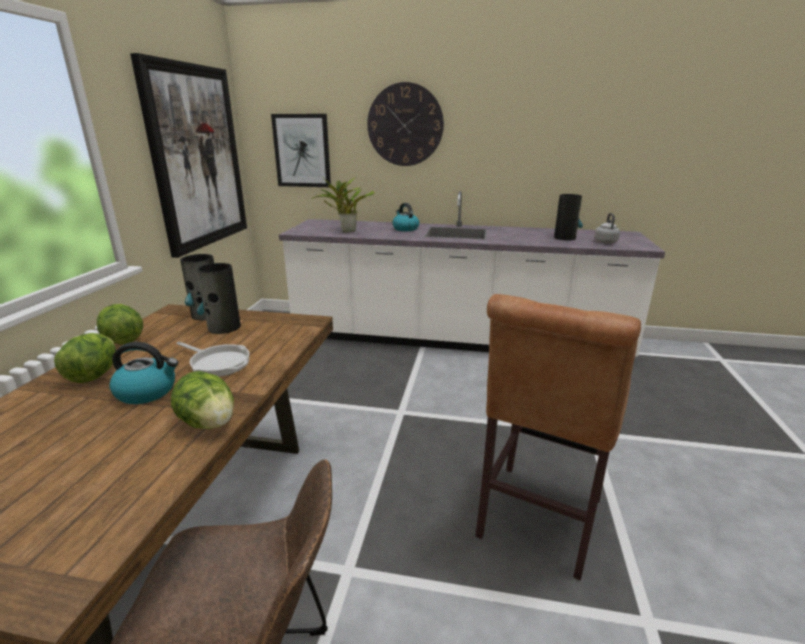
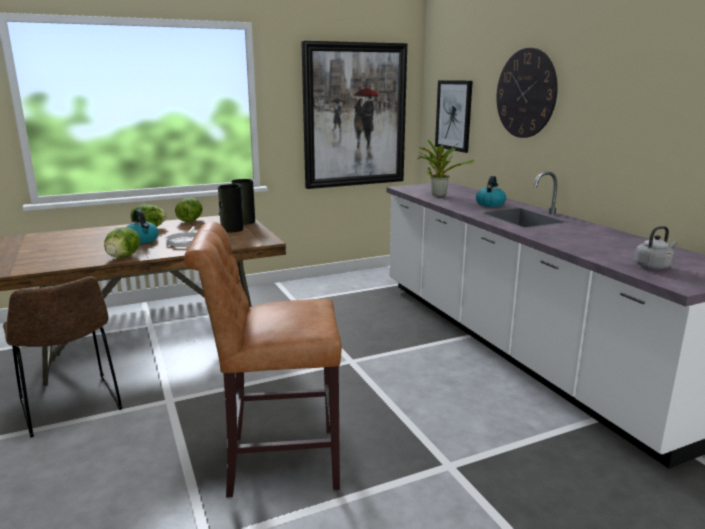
camera: 55 degrees right, 5 degrees down
(565, 238) = (619, 250): vase -> none

